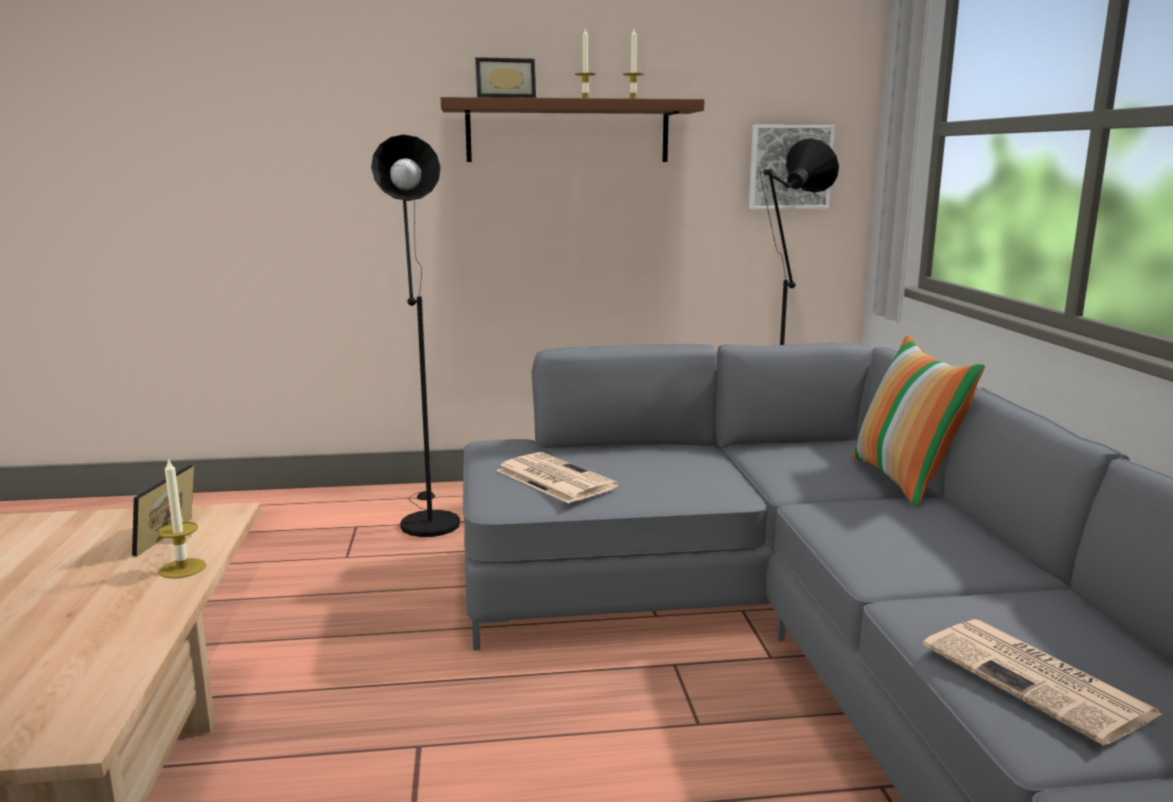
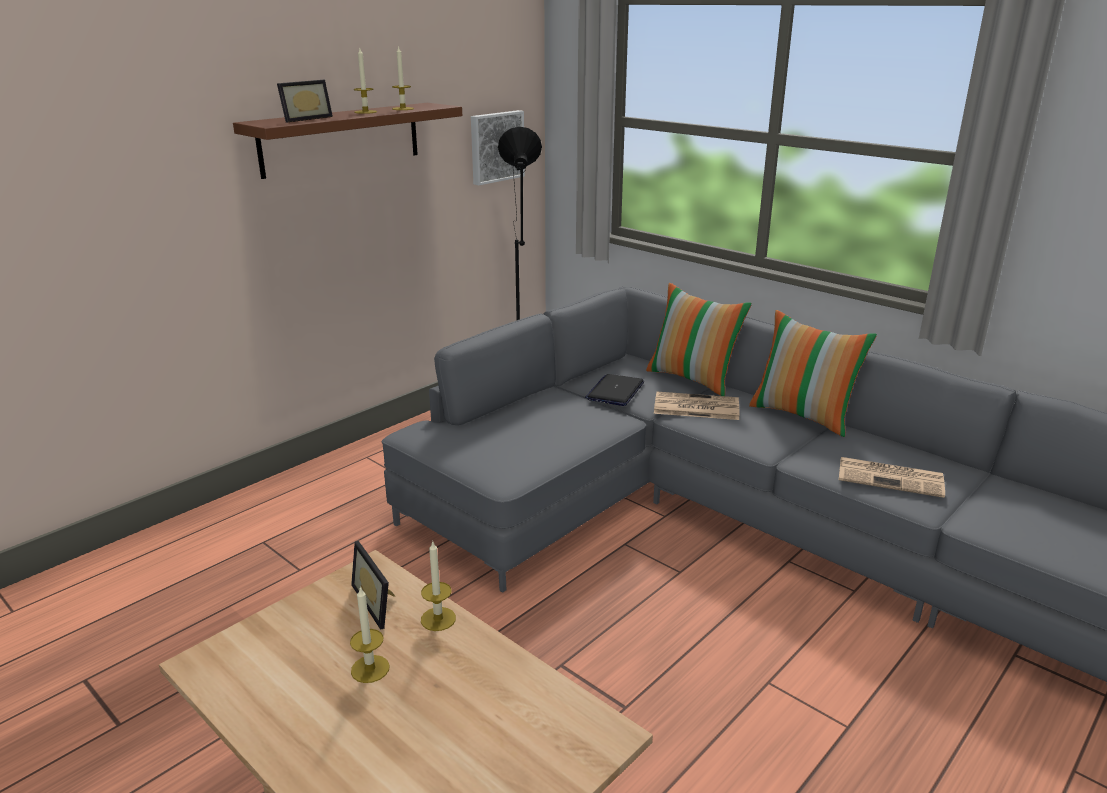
camera: 40 degrees left, 10 degrees up
(63, 578) = (370, 669): none -> candle
(427, 520) = (316, 513): black floor lamp -> none
(553, 478) = (511, 448): newspaper -> newspaper (695, 407)
(772, 465) = (615, 391): none -> laptop
(1013, 560) = (803, 415): none -> pillow

